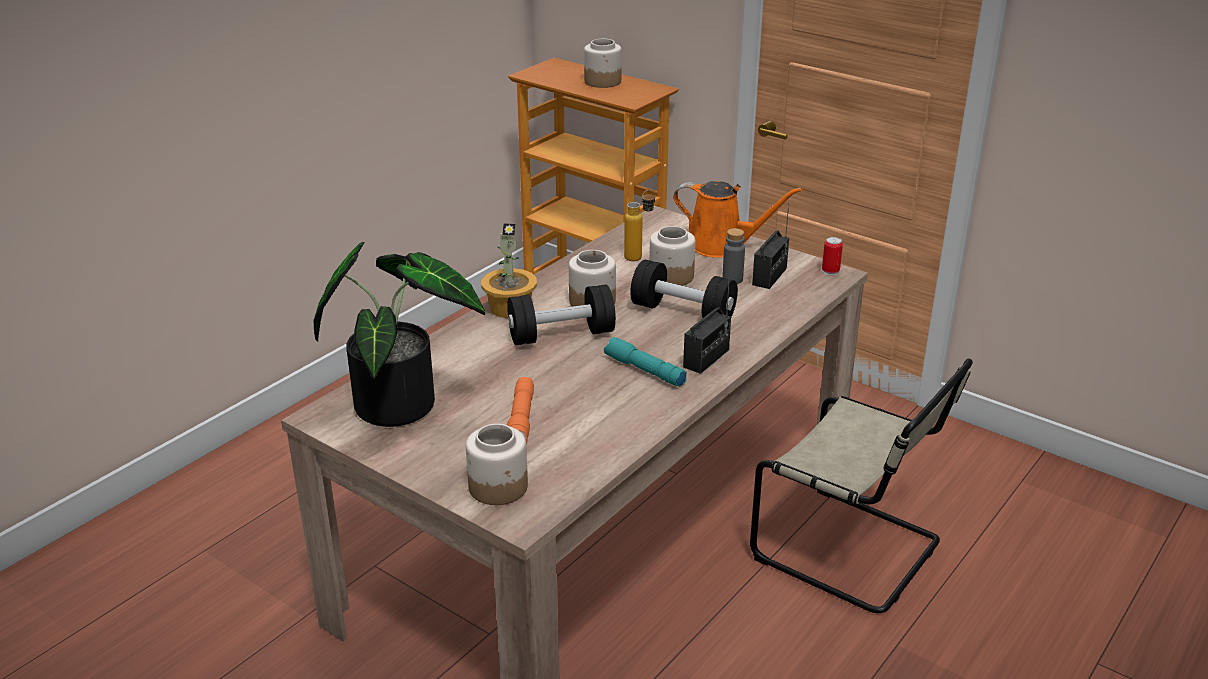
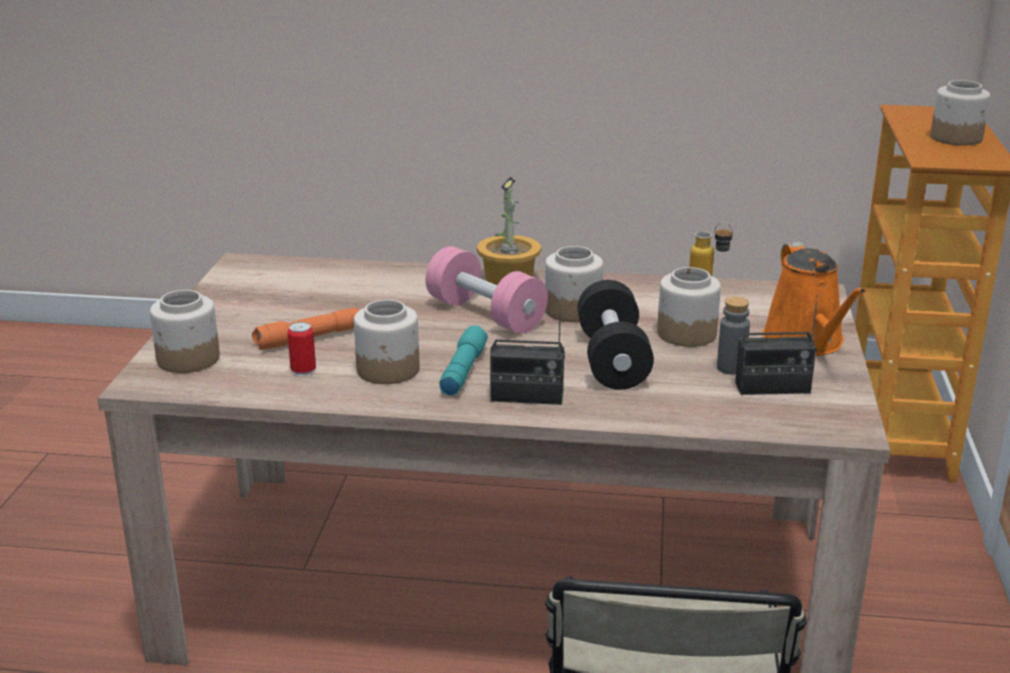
camera: 60 degrees right, 5 degrees down
(403, 401) = (294, 284): potted plant -> none
(561, 335) = (485, 314): black dumbbell -> pink dumbbell
(613, 400) = (388, 370): none -> jar
(830, 271) = (849, 423): can -> can (303, 371)

